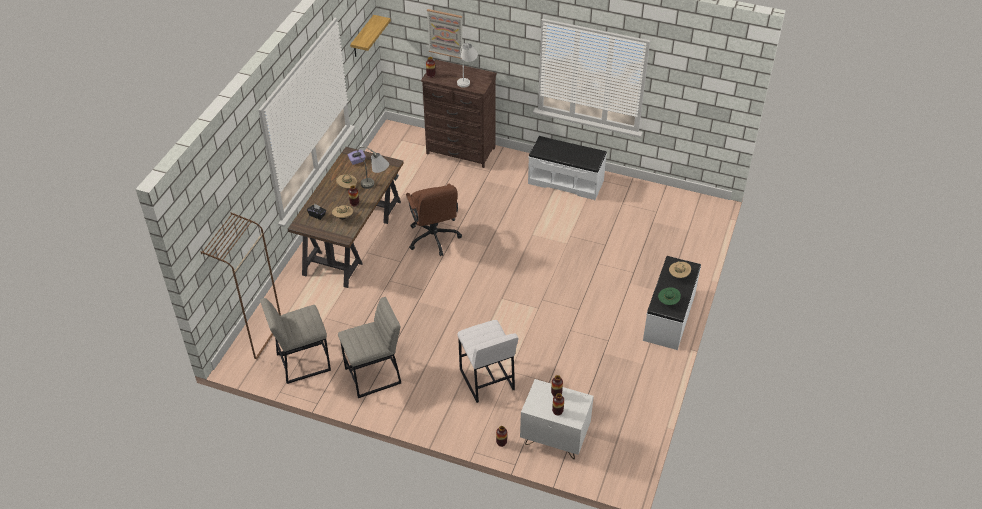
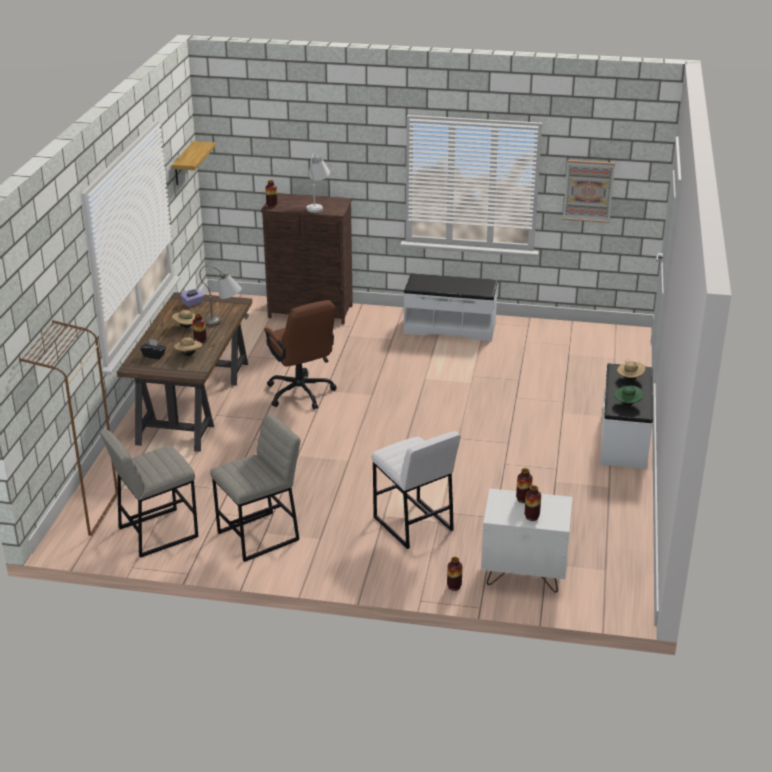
camera: 10 degrees left, 15 degrees down
(445, 33) = (285, 155): picture -> picture (588, 191)

